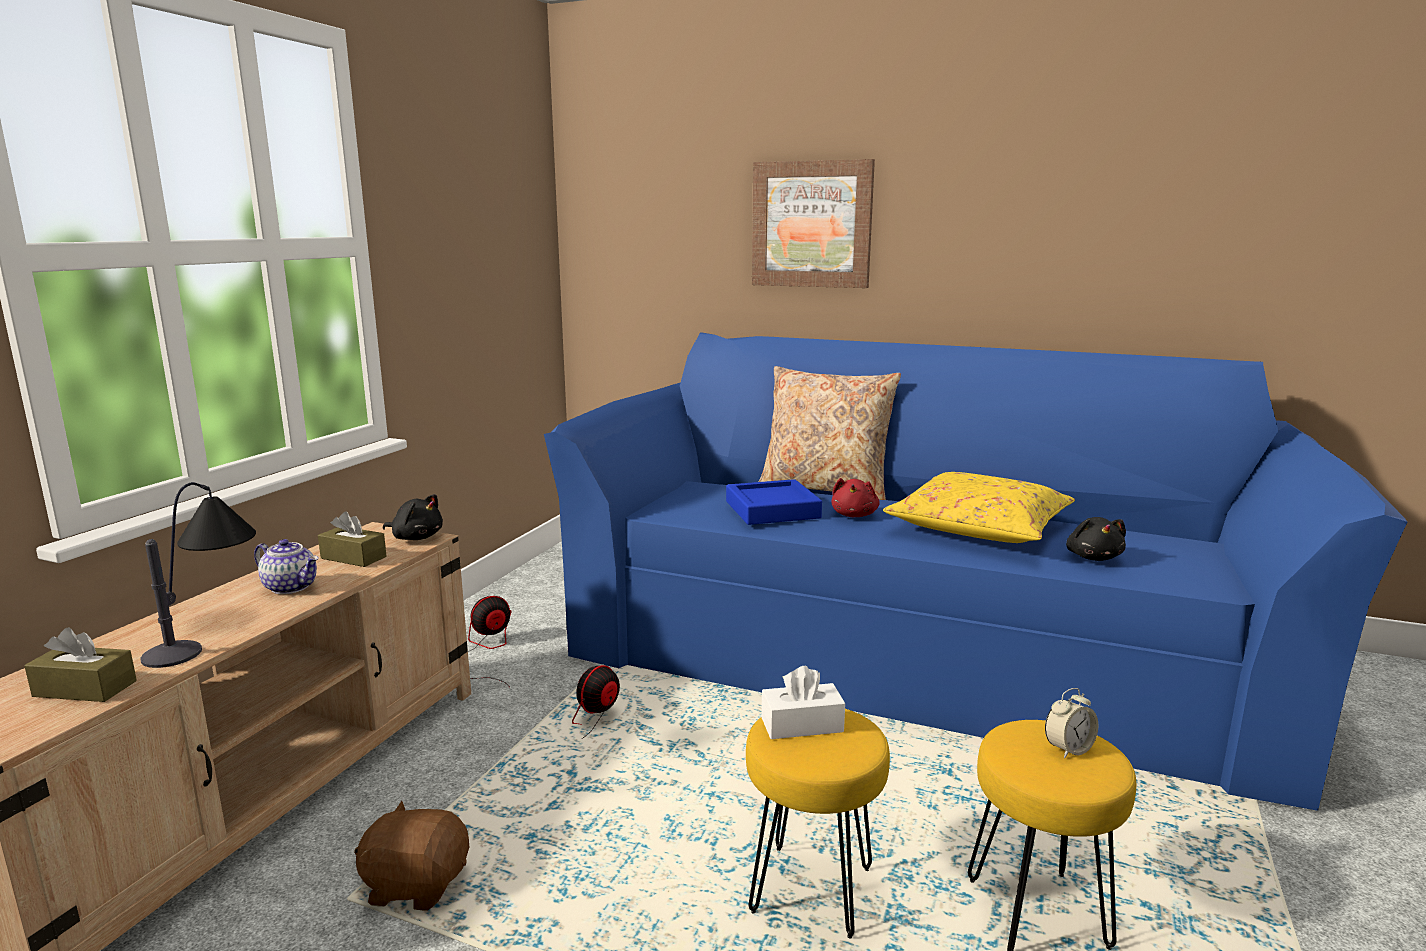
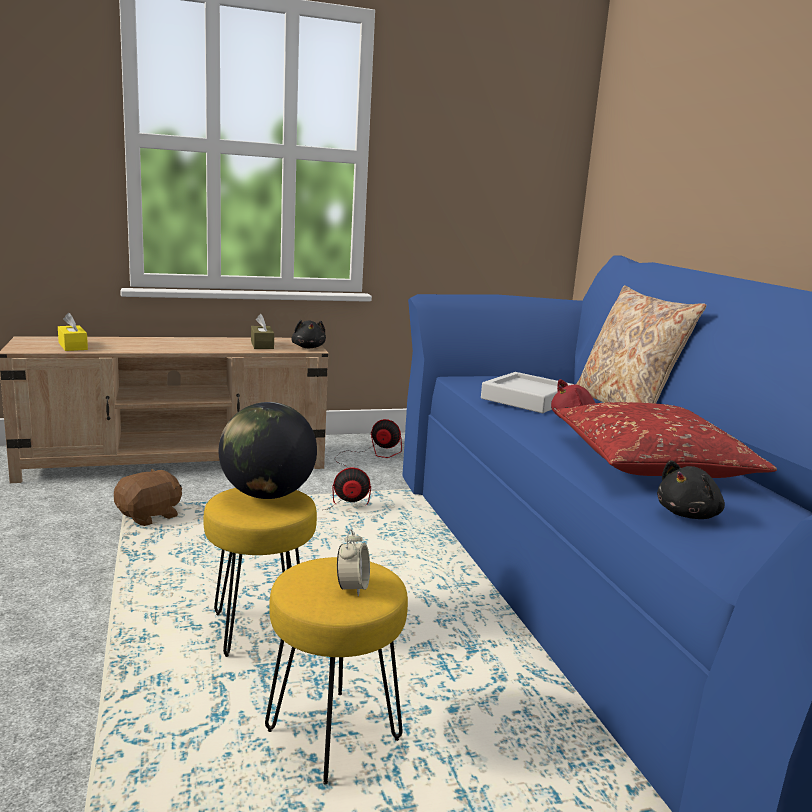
camera: 50 degrees right, 0 degrees up
(85, 688) = (73, 346): brown tissue box -> yellow tissue box
(209, 631) = (146, 346): table lamp -> none
(291, 587) = (210, 345): teapot -> none
(416, 884) = (150, 516): brown plush toy -> brown plush toy turned 75 degrees clockwise
(772, 510) = (527, 399): blue tray -> grey tray
(802, 725) = (267, 495): white tissue box -> globe
(812, 224) = (743, 157): picture -> none
(979, 527) = (652, 462): yellow pillow -> red pillow
(1068, 749) = (352, 587): alarm clock -> alarm clock turned 105 degrees counterclockwise

